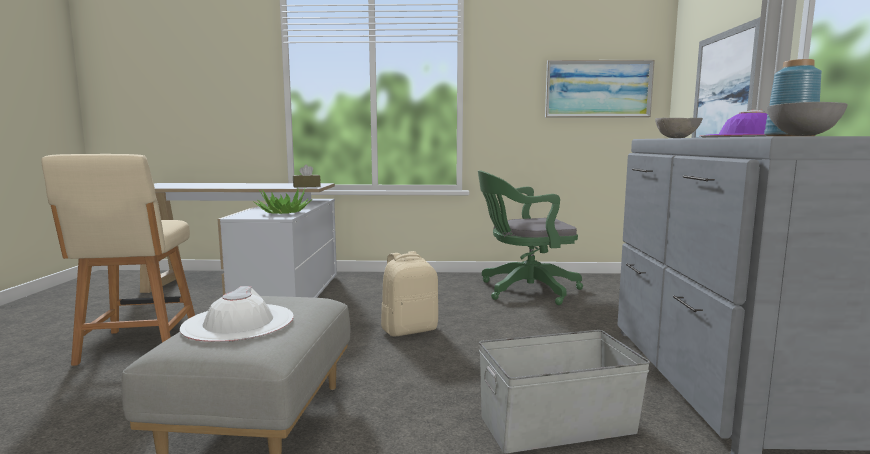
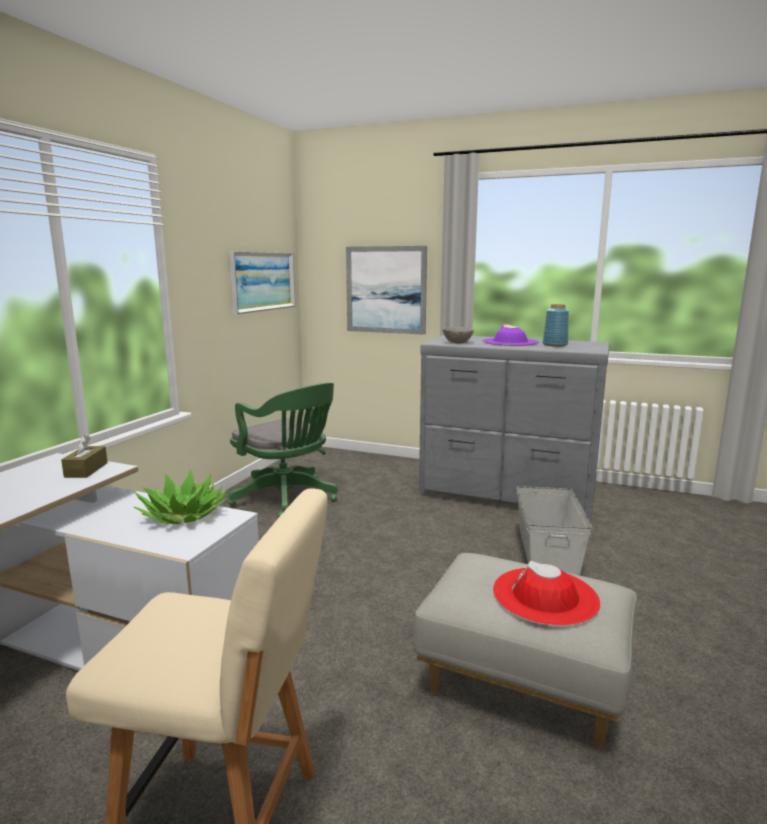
camera: 70 degrees left, 5 degrees up
(238, 323) = (545, 596): white hat -> red hat
(409, 330) = (345, 575): beige backpack -> none
(524, 290) = (288, 499): green office chair -> green office chair turned 60 degrees counterclockwise
(801, 135) = (590, 349): grey bowl -> none

